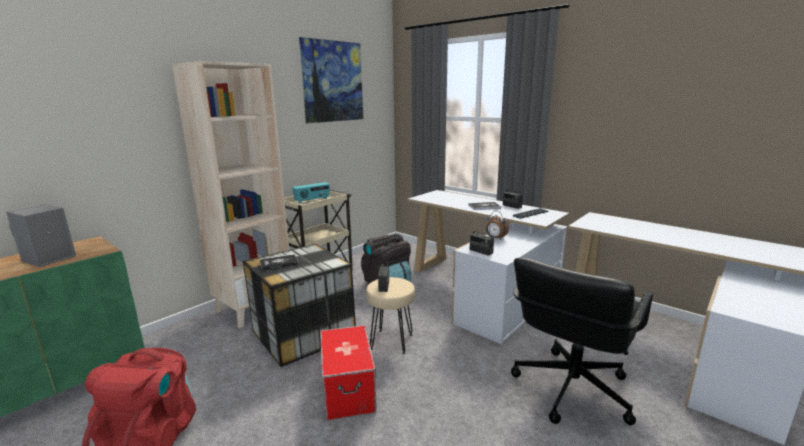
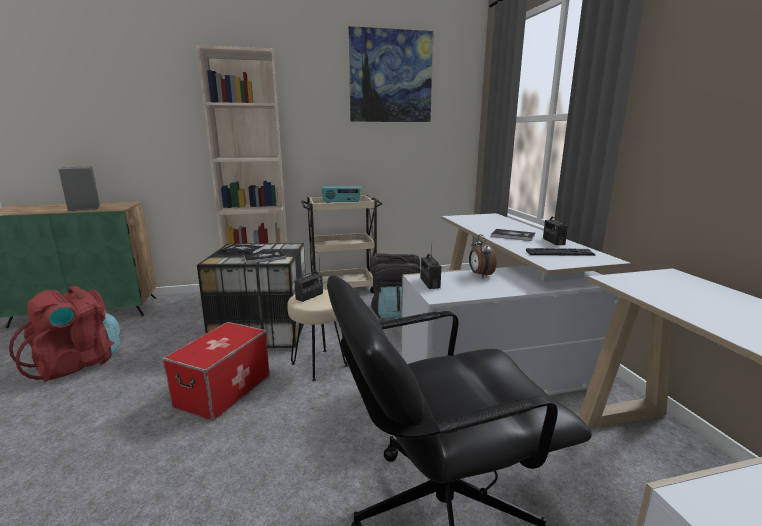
camera: 35 degrees right, 0 degrees up
(318, 264) = (264, 257): none -> book

